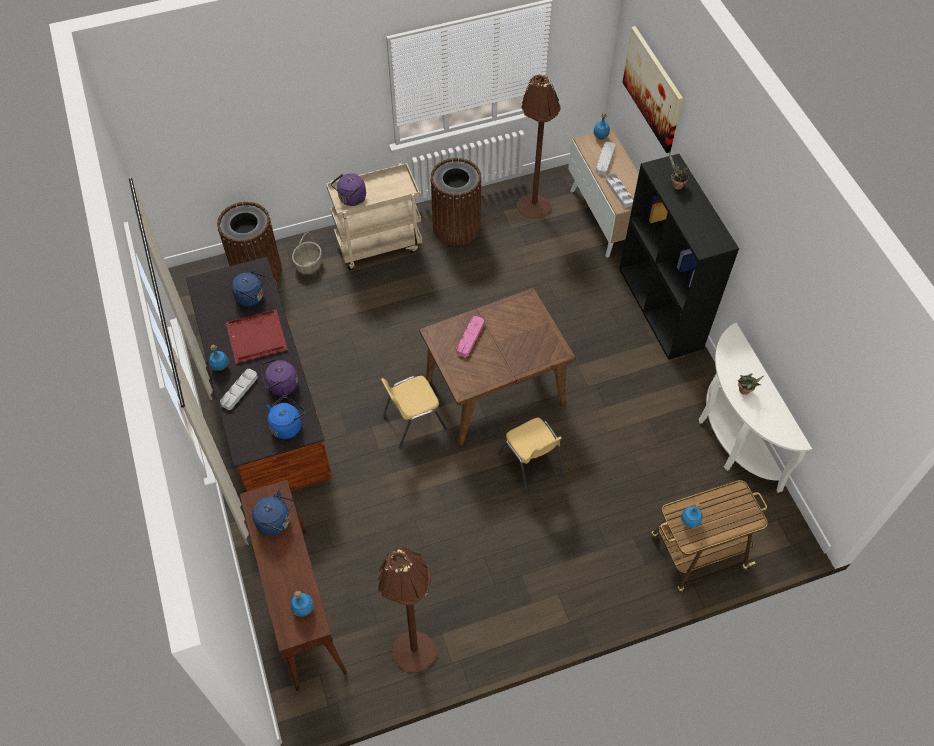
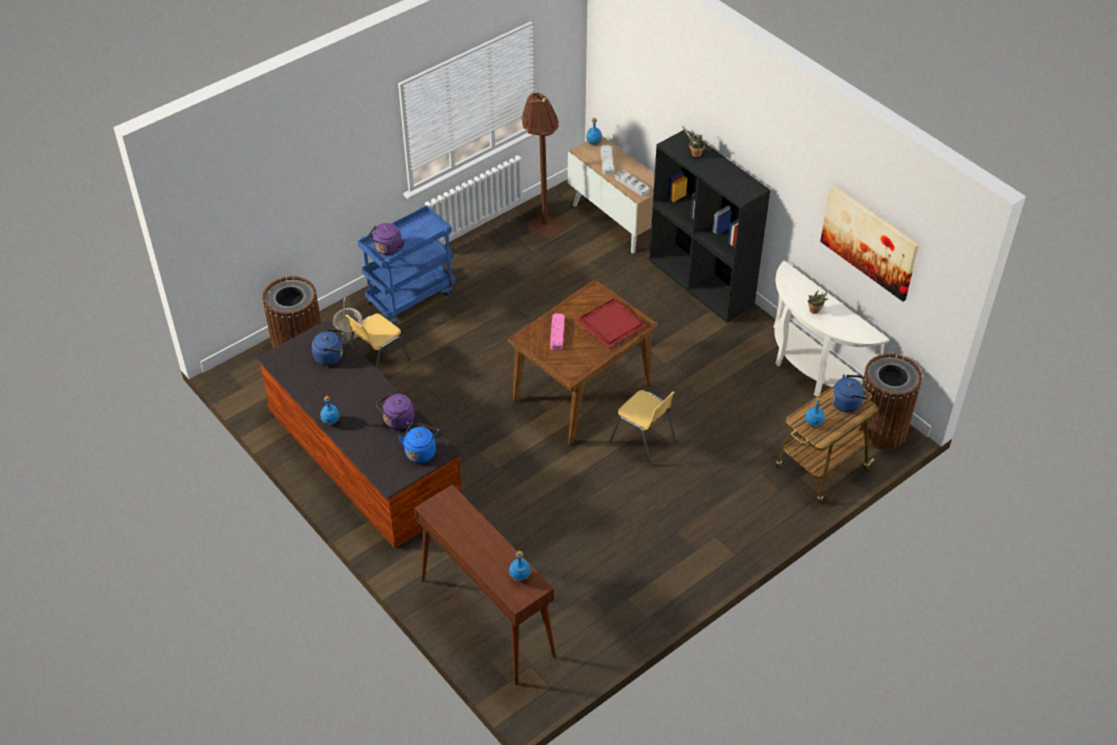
camera: 20 degrees left, 10 degrees down
(239, 390) = (359, 436): grey tray -> none
(255, 336) = (351, 388): red tray -> red tray (609, 324)
(276, 522) = (460, 519): blue kettle -> blue kettle (848, 403)
(379, 245) = (411, 297): beige cart -> blue cart
(413, 422) = (518, 437): yellow chair -> yellow chair (378, 363)
(413, 641) = (604, 612): brown floor lamp -> none
(456, 227) = (479, 263): brown trash can -> brown trash can (879, 428)
(653, 89) = (642, 81): picture -> picture (869, 242)

